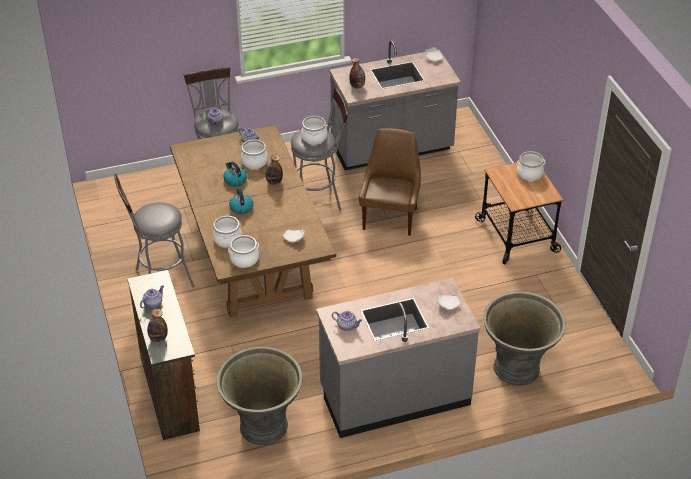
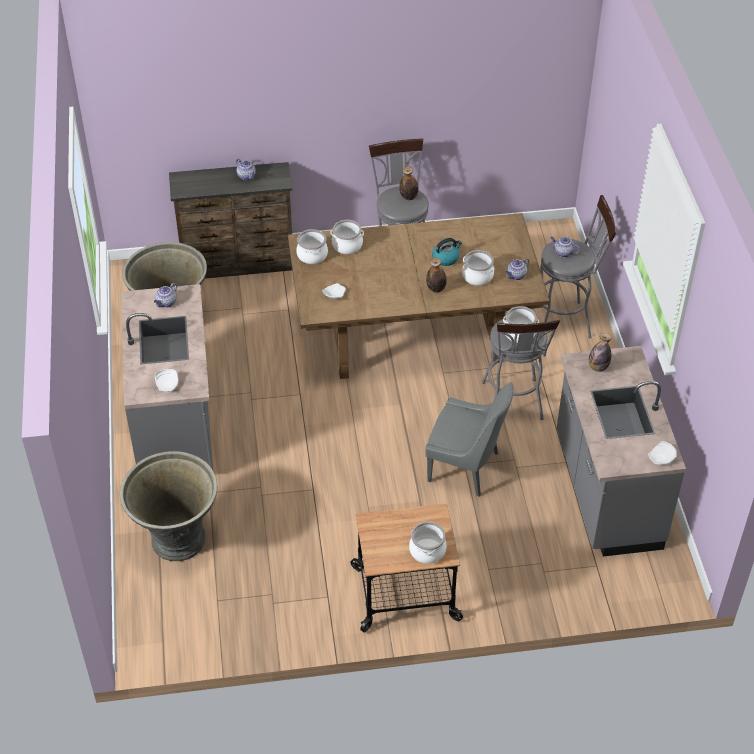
camera: 100 degrees right, 5 degrees up
(158, 338) = (199, 177): bottle -> bottle (408, 197)
(241, 207) = (397, 259): kettle -> none
(390, 217) = (466, 468): brown chair -> grey chair

